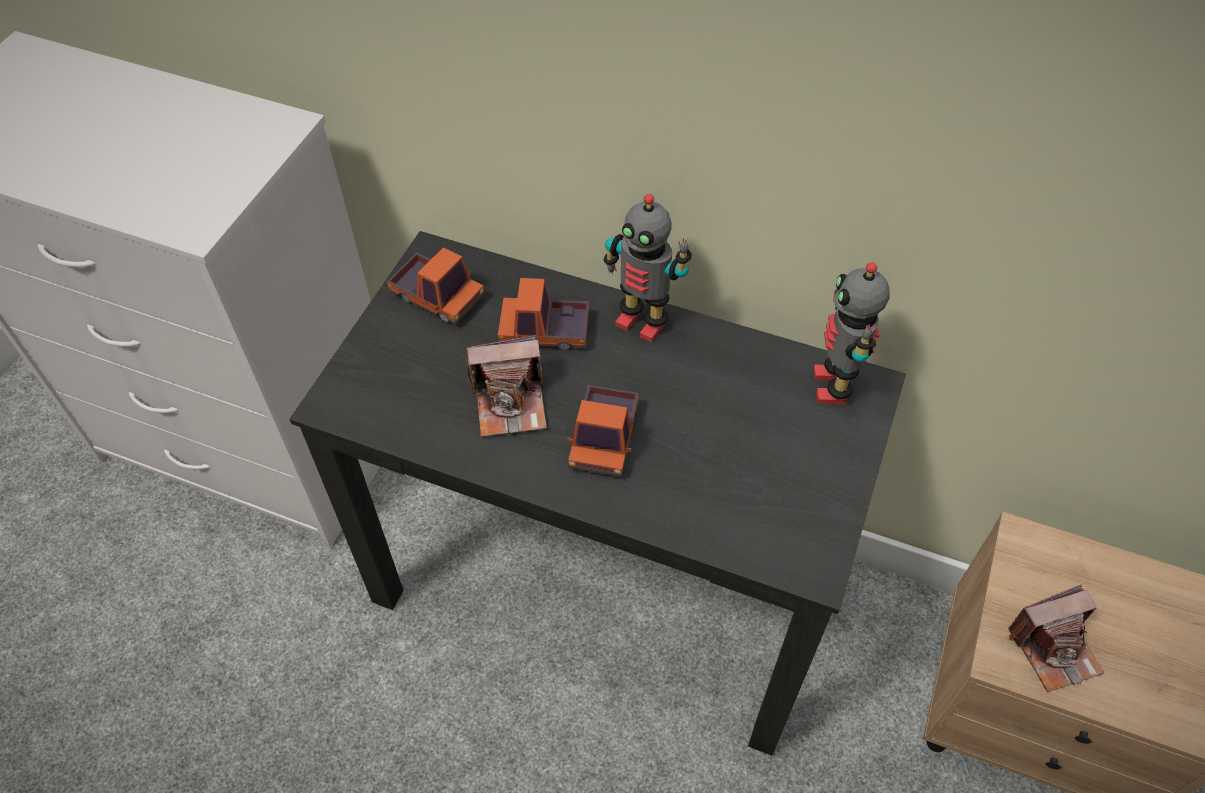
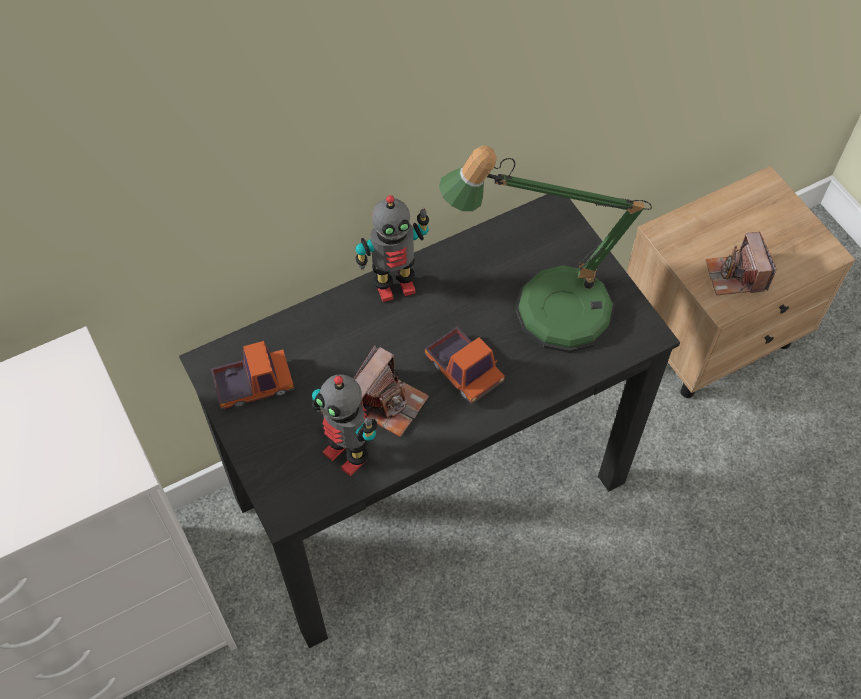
camera: 50 degrees left, 5 degrees up
(544, 331) = (348, 343): toy truck -> none
(748, 456) = (546, 307): none -> table lamp
(834, 386) = (537, 228): toy robot -> toy robot (347, 454)
(1054, 649) = (735, 276): camera -> camera turned 150 degrees clockwise

